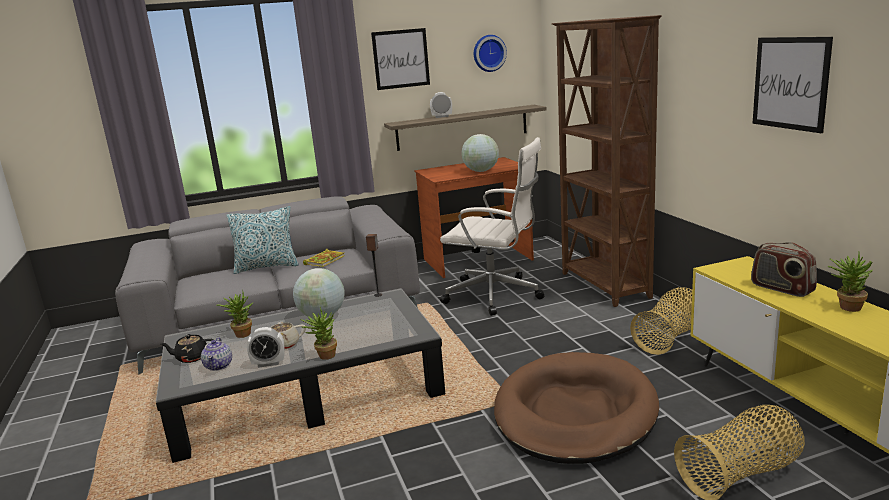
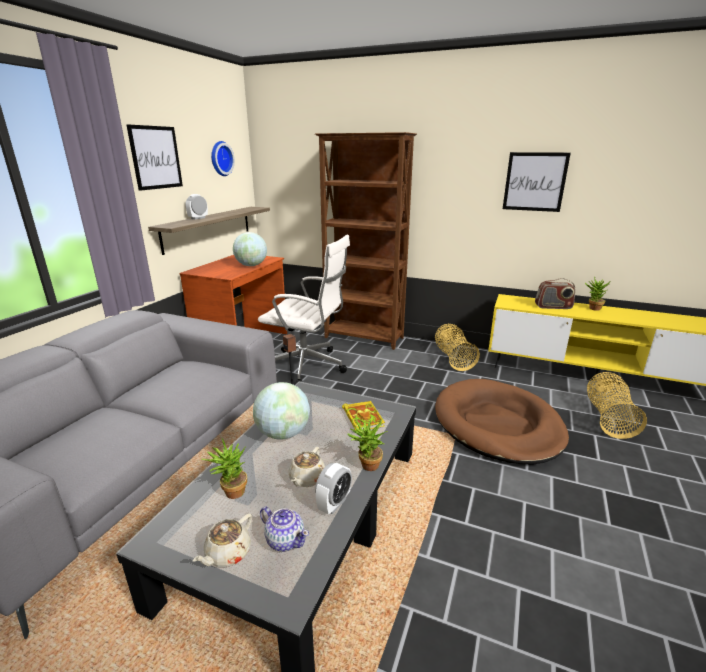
camera: 50 degrees left, 5 degrees up
(191, 358) = (227, 553): black teapot -> beige teapot
(267, 267) = (126, 409): pillow -> none
(325, 260) = (190, 379): book -> book (362, 417)
(496, 295) = (307, 367): white office chair -> white office chair turned 45 degrees clockwise

